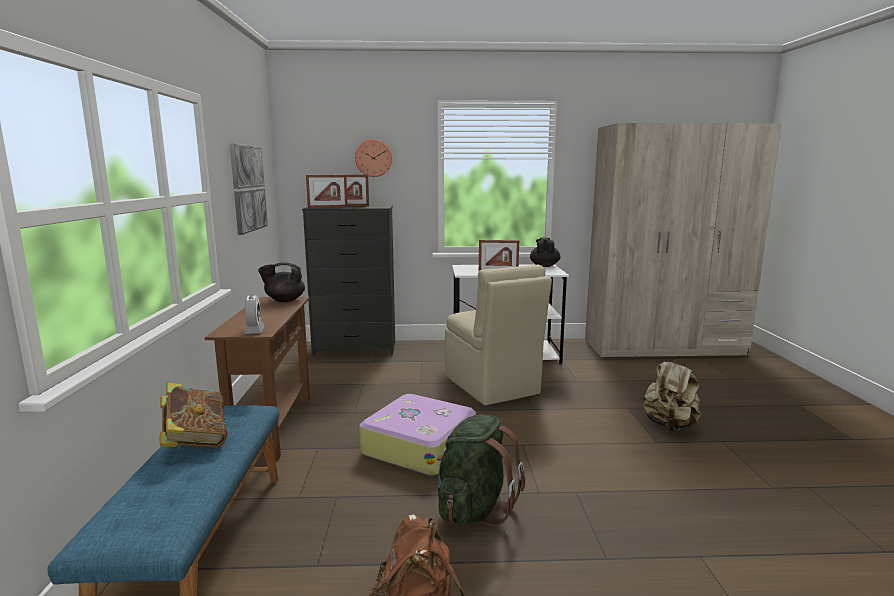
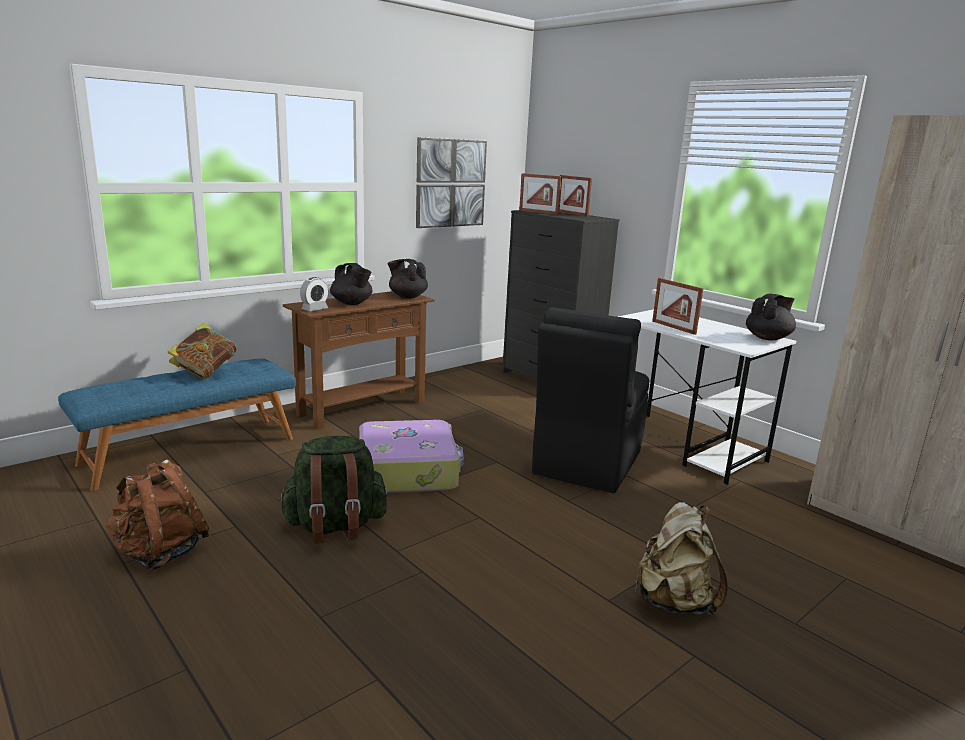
camera: 50 degrees right, 5 degrees up
(265, 317) = (352, 303): none -> black teapot
(373, 158) = (611, 158): wall clock -> none
(492, 386) = (586, 464): beige chair -> black chair

